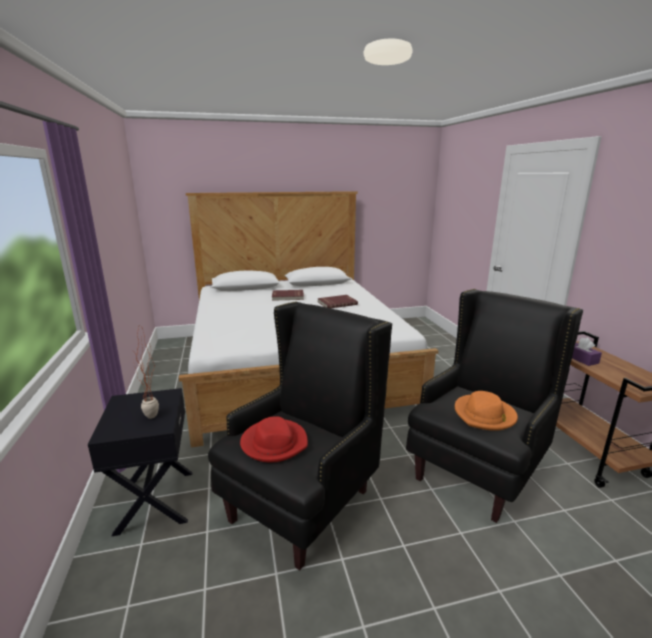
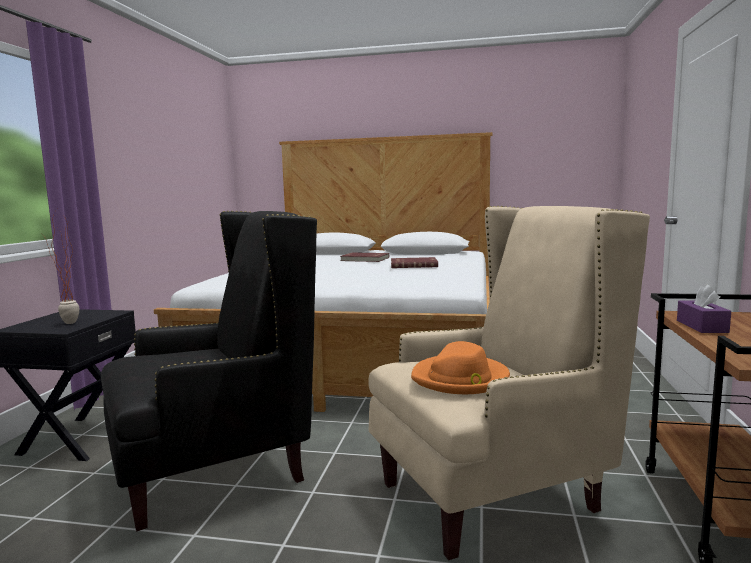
camera: 25 degrees right, 10 degrees down
(274, 443) = (159, 363): red hat -> none
(476, 470) = (490, 495): black armchair -> beige armchair

